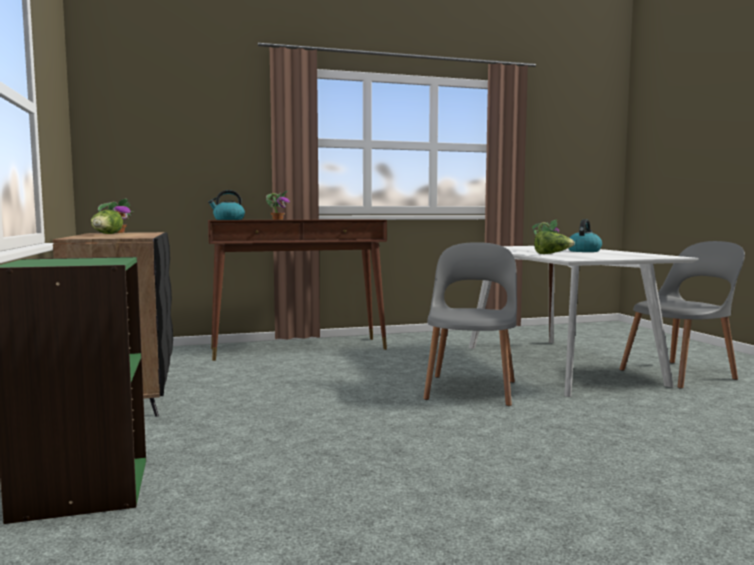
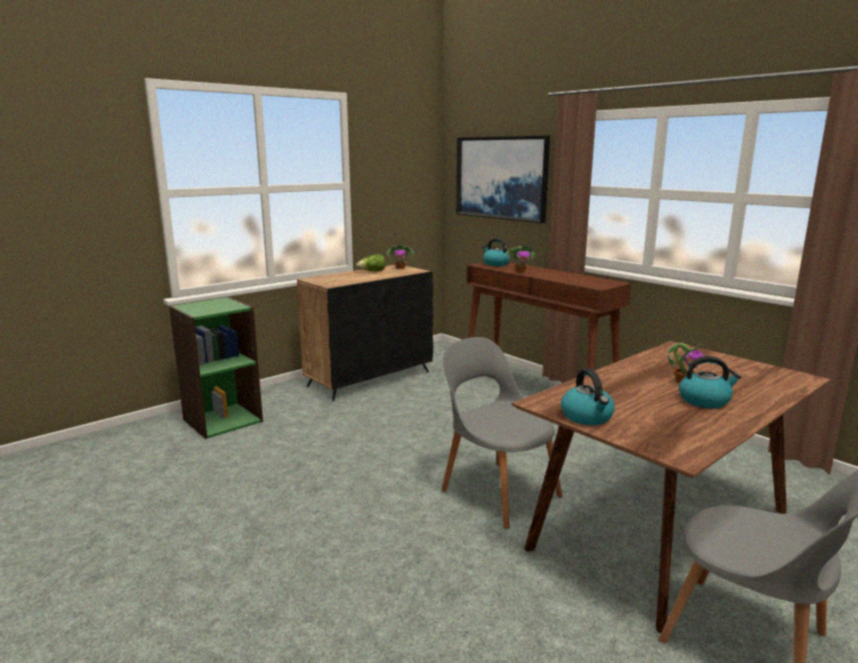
camera: 65 degrees right, 10 degrees up
(183, 130) = (501, 178): none -> picture
(471, 388) = (497, 491): grey chair -> grey chair turned 120 degrees counterclockwise
(552, 254) = (614, 388): lettuce -> none
(559, 365) = (662, 531): white dining table -> brown dining table
(605, 257) = (587, 417): none -> kettle

